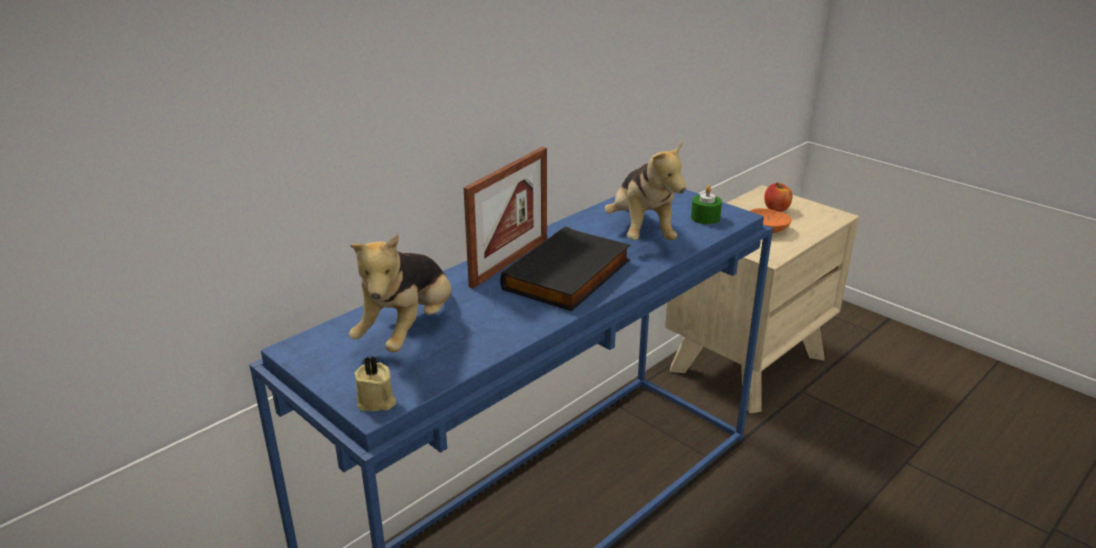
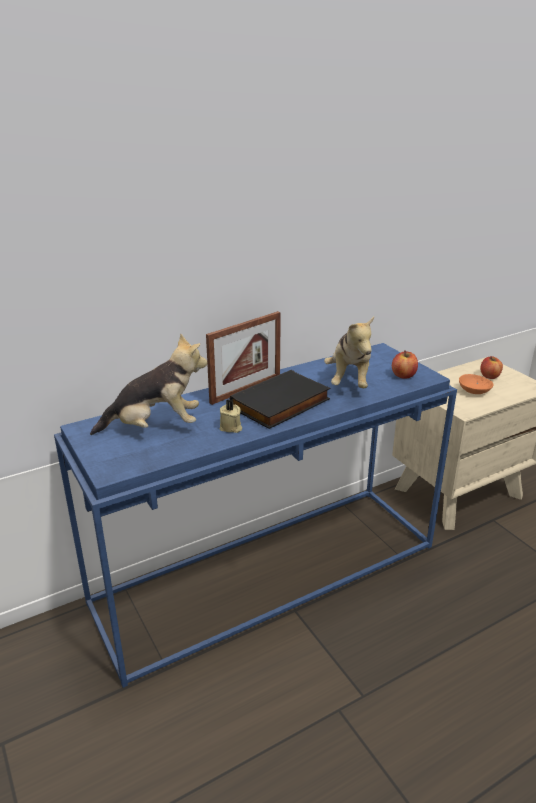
camera: 15 degrees right, 0 degrees up
(376, 402) = (112, 469): beige candle -> beige candle (231, 427)
(408, 331) = (155, 427): plush toy -> plush toy turned 135 degrees counterclockwise
(705, 217) = (403, 375): green candle -> apple

